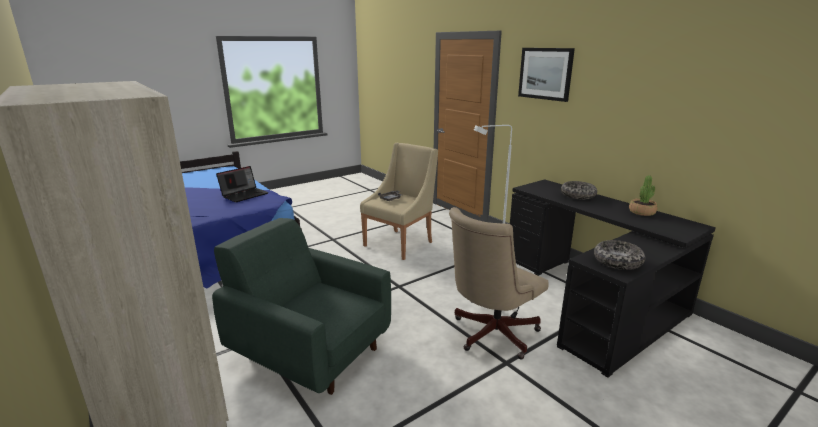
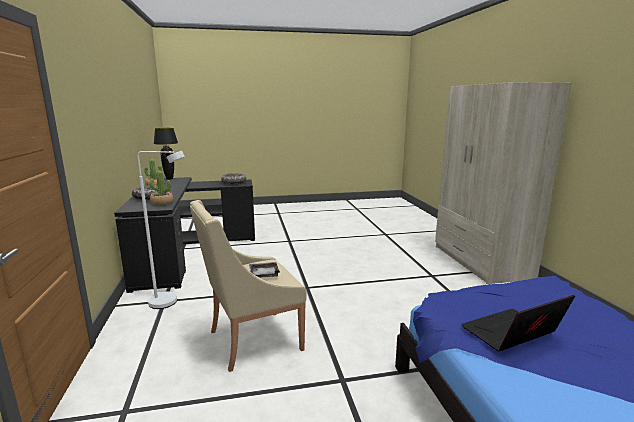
camera: 155 degrees left, 5 degrees down
(309, 350) = (395, 263): green armchair -> none
(490, 335) = (280, 250): beige office chair -> none
(543, 192) = (162, 203): none -> potted plant
(545, 73) = (85, 89): picture -> none
(688, 230) = (169, 179): none -> black table lamp

